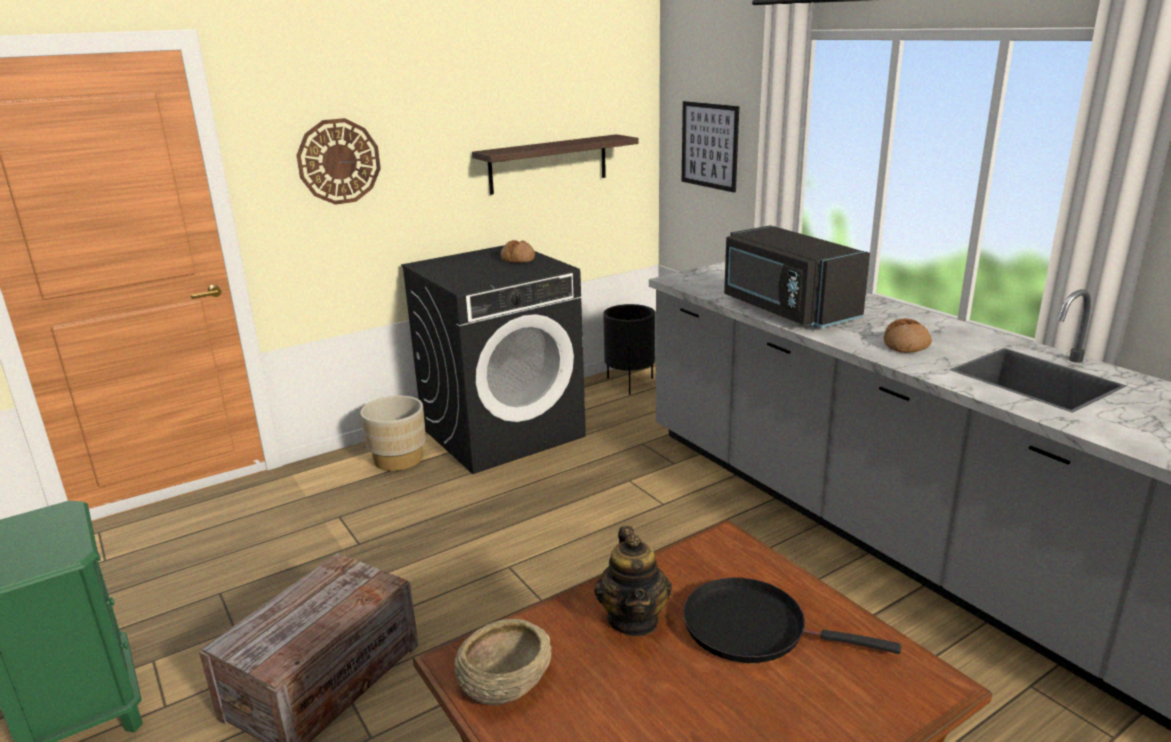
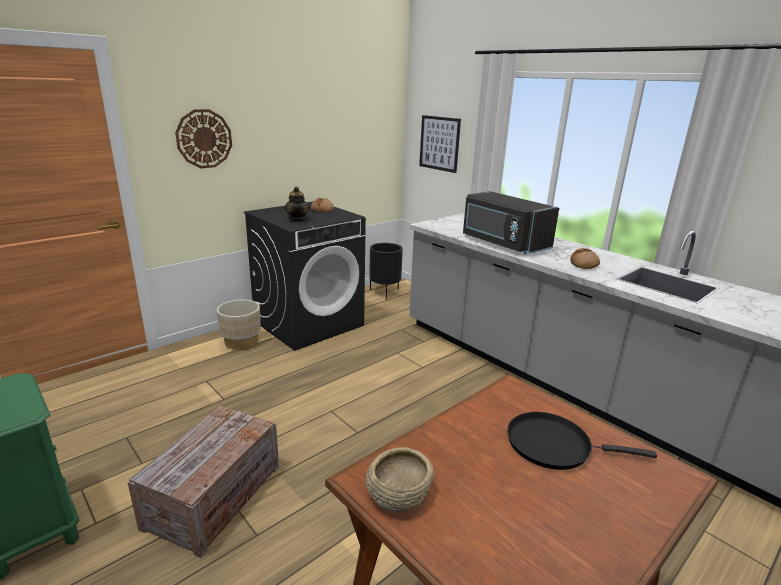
camera: 10 degrees left, 0 degrees up
(548, 164) = (338, 150): shelf -> none
(634, 619) = (473, 443): teapot -> teapot (297, 219)

